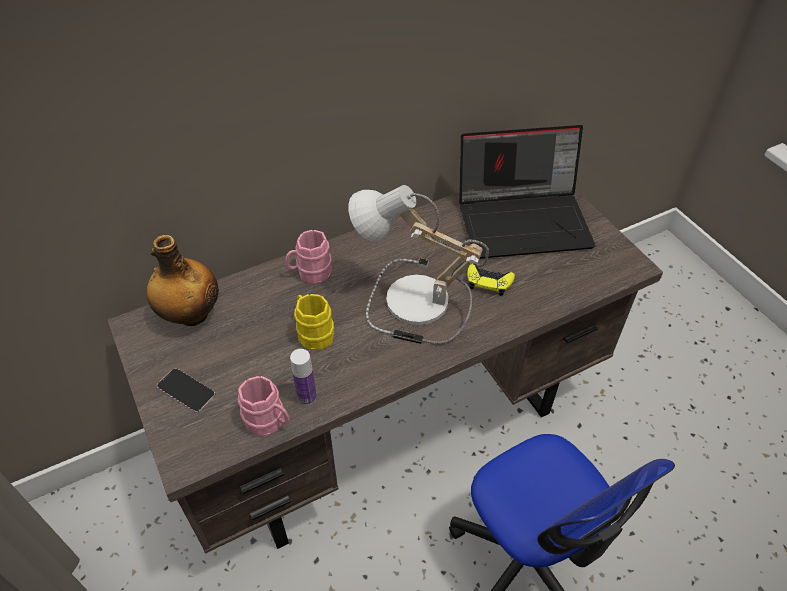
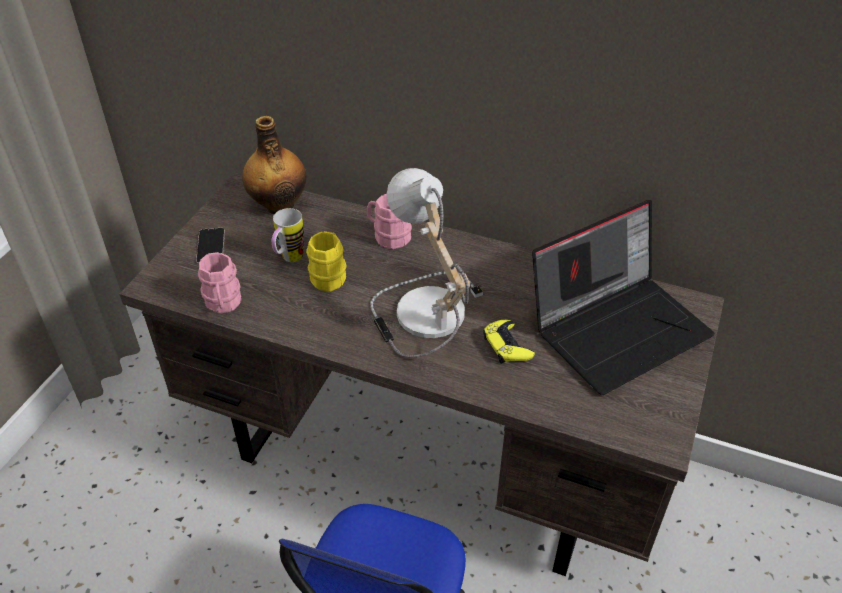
camera: 50 degrees right, 5 degrees down
(266, 347) = (289, 260): none -> mug
(307, 397) = (264, 309): bottle -> none
(524, 220) = (618, 327): laptop -> laptop turned 75 degrees counterclockwise

